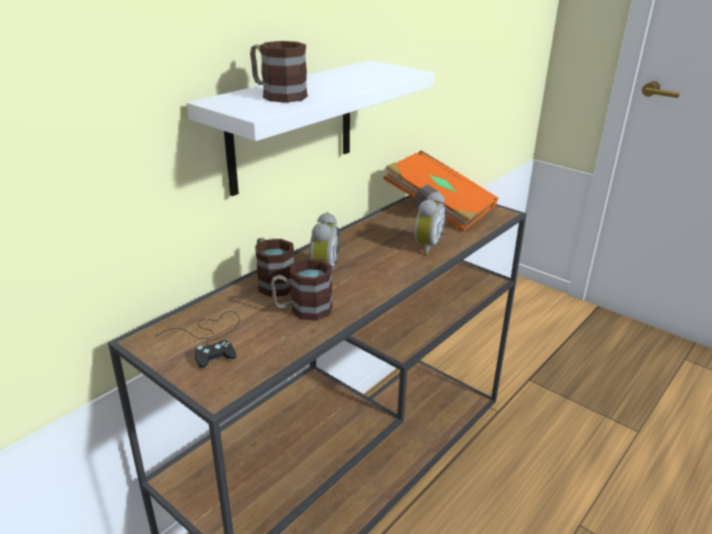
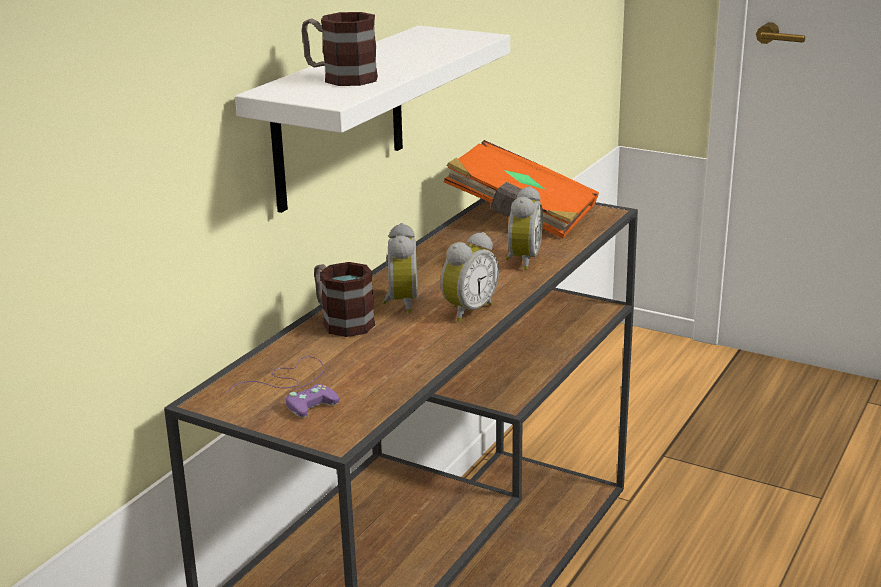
camera: 10 degrees left, 5 degrees down
(211, 339) = (296, 388): black game controller -> purple game controller
(302, 310) = (395, 346): mug -> none
(369, 285) = (467, 311): none -> alarm clock

